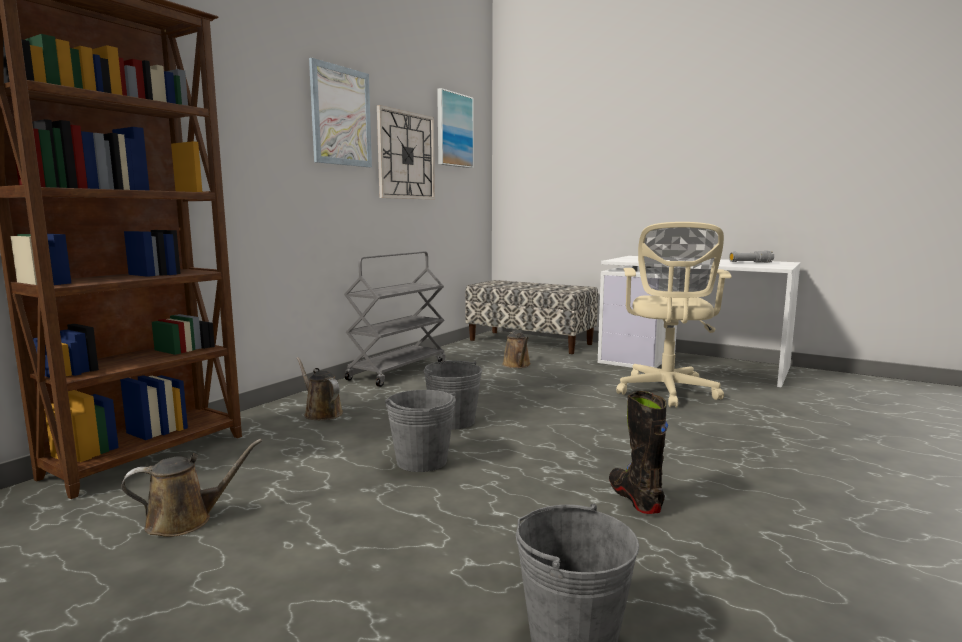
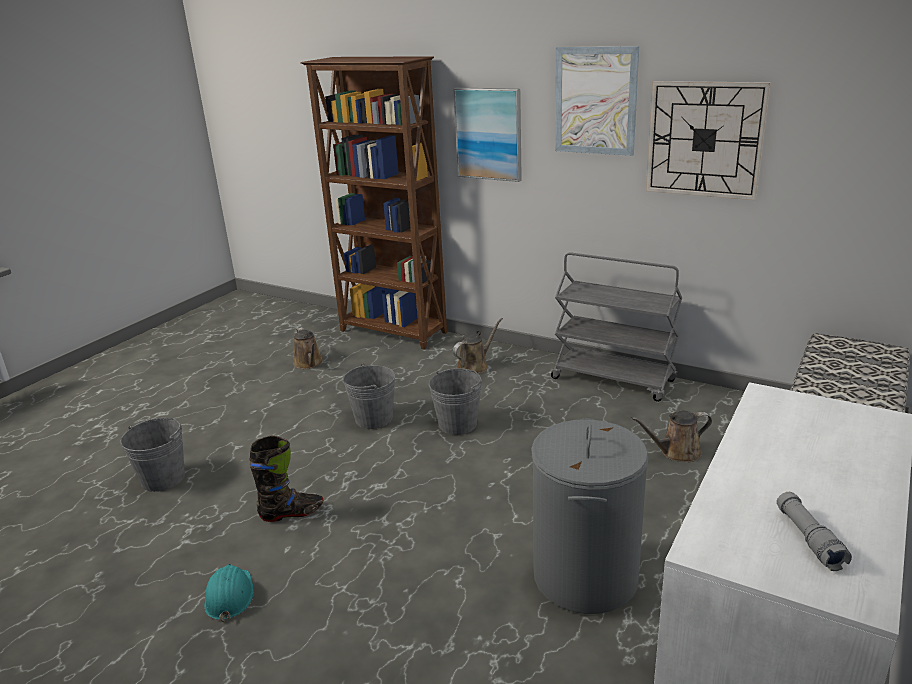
camera: 90 degrees right, 15 degrees up
(454, 130) = (836, 95): picture -> picture (489, 134)
(667, 392) = (584, 576): beige office chair -> grey laundry basket
(801, 521) = (229, 596): none -> turquoise hard hat

